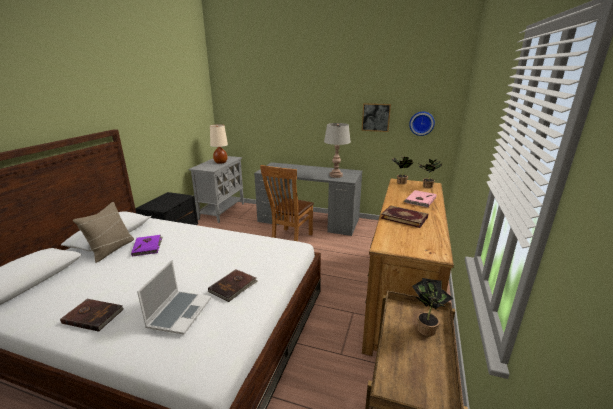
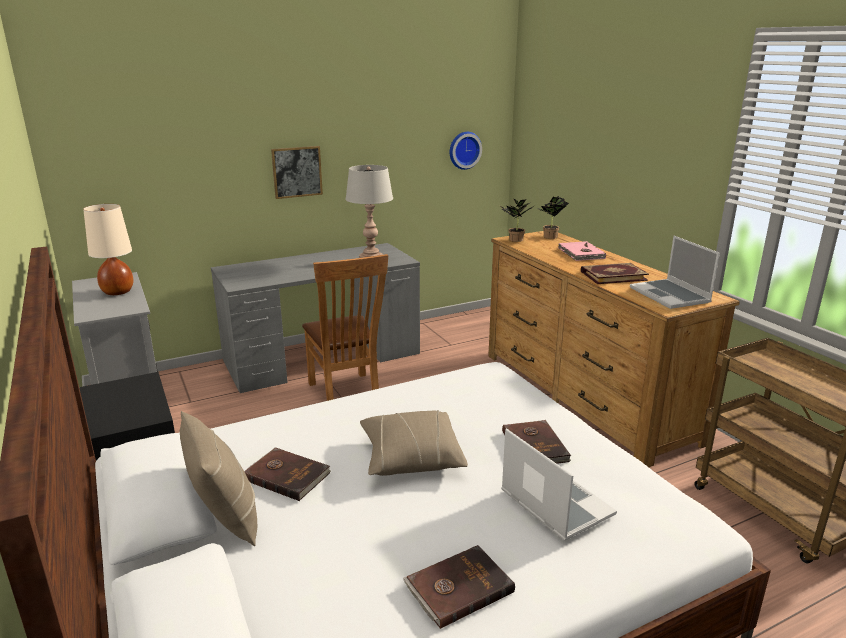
camera: 45 degrees left, 0 degrees up
(148, 246) = (287, 475): purple book -> brown book
(187, 262) = (411, 457): none -> beige pillow
(376, 117) = (399, 149): picture -> picture (297, 172)
(408, 241) = (671, 295): none -> laptop
(425, 327) = (782, 367): potted plant -> none

